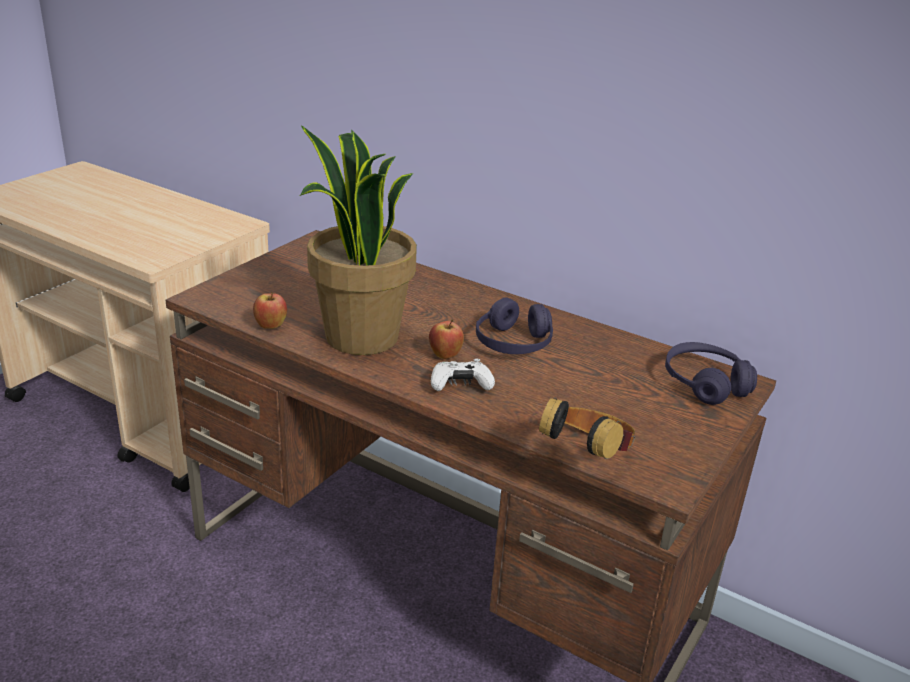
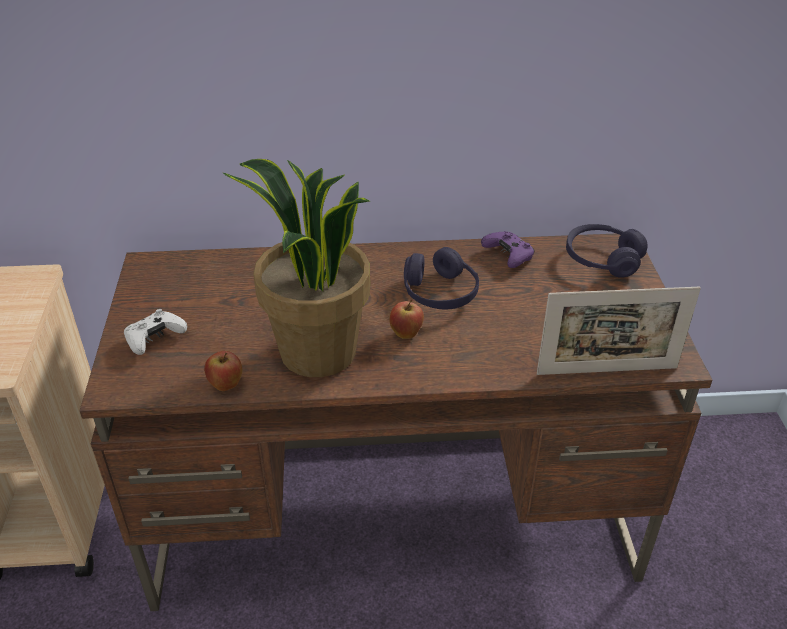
camera: 35 degrees left, 10 degrees up
(460, 385) = (451, 357): white game controller -> white game controller (154, 339)
(586, 457) = (607, 371): headphones -> picture frame
(613, 345) = (508, 256): none -> purple game controller

